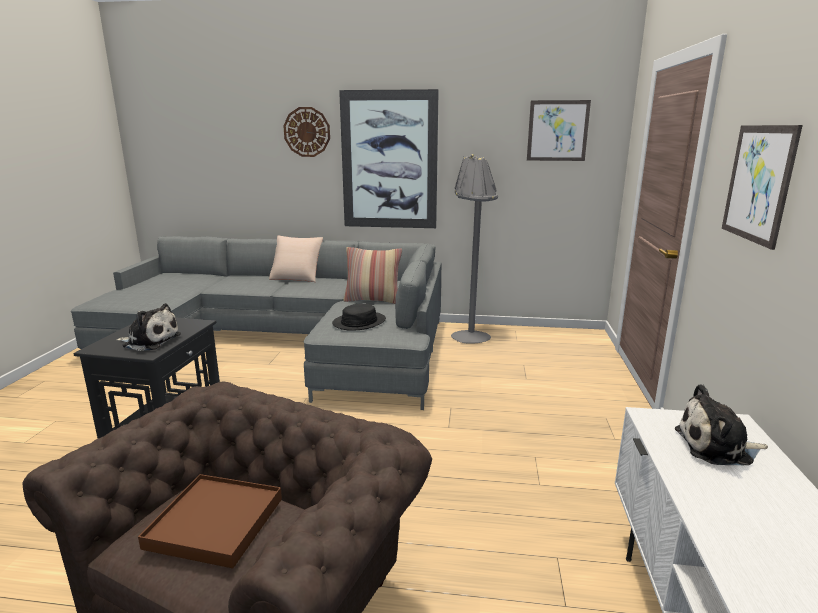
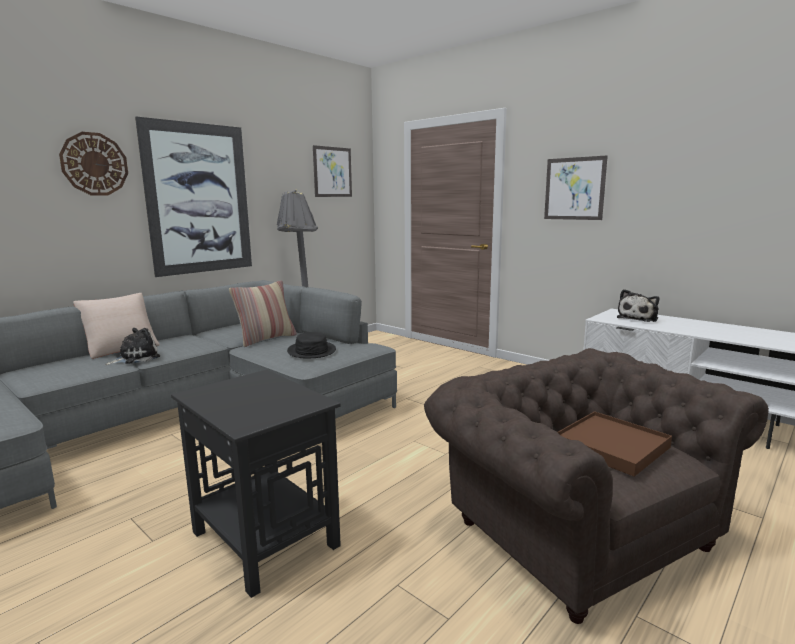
camera: 55 degrees left, 5 degrees down
(150, 341) = (276, 399): plush toy -> plush toy (136, 358)

